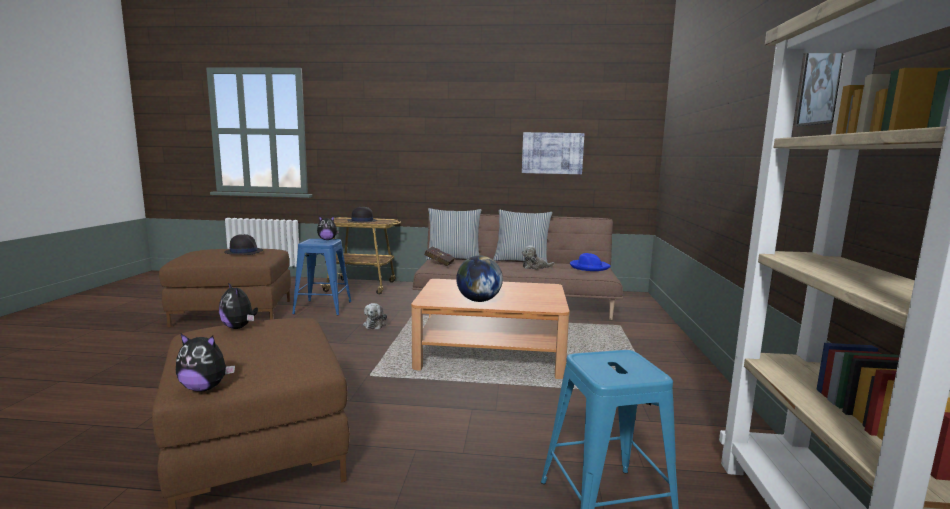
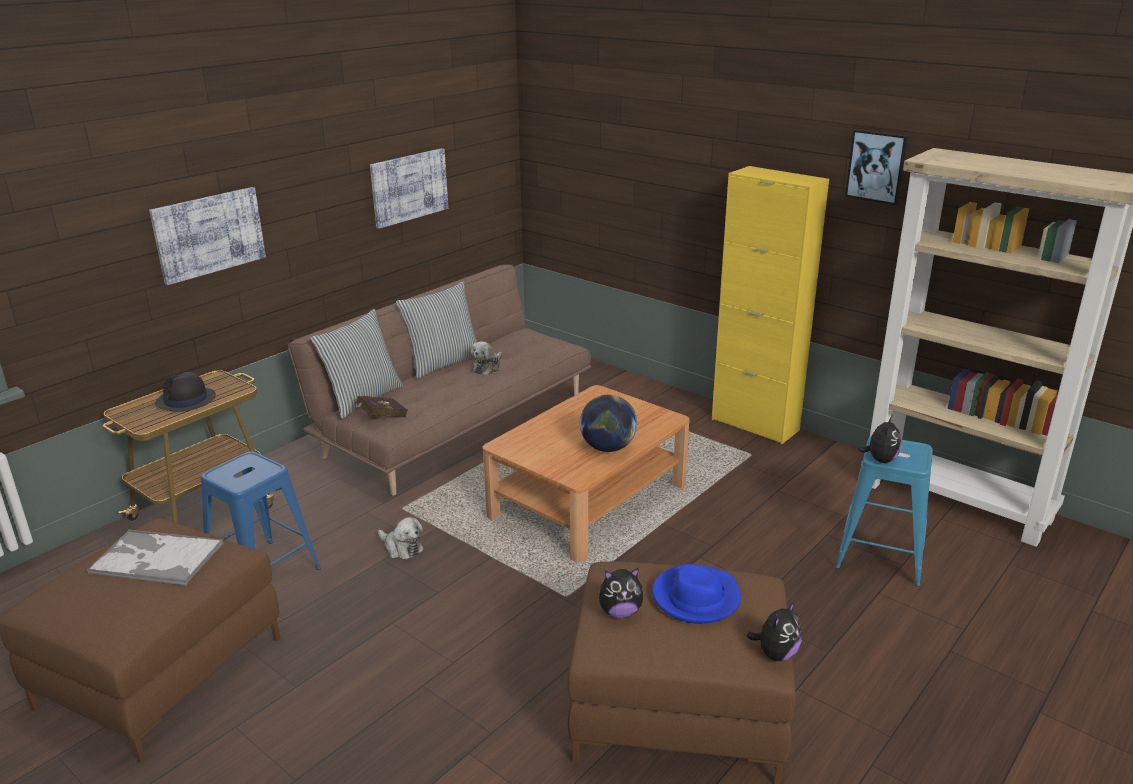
camera: 55 degrees left, 15 degrees up
(243, 252) = (156, 558): black hat -> tray
(327, 240) = (236, 462): plush toy -> plush toy (880, 460)
(413, 148) = (209, 234): none -> picture
(589, 267) = (529, 340): blue hat -> blue hat (696, 597)
(709, 384) = (755, 424): none -> yellow cabinet

